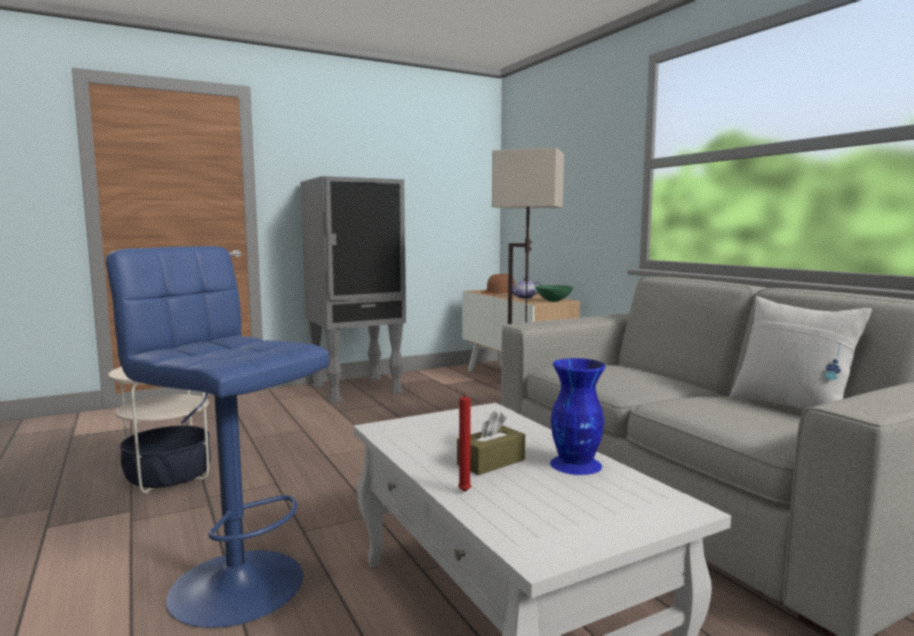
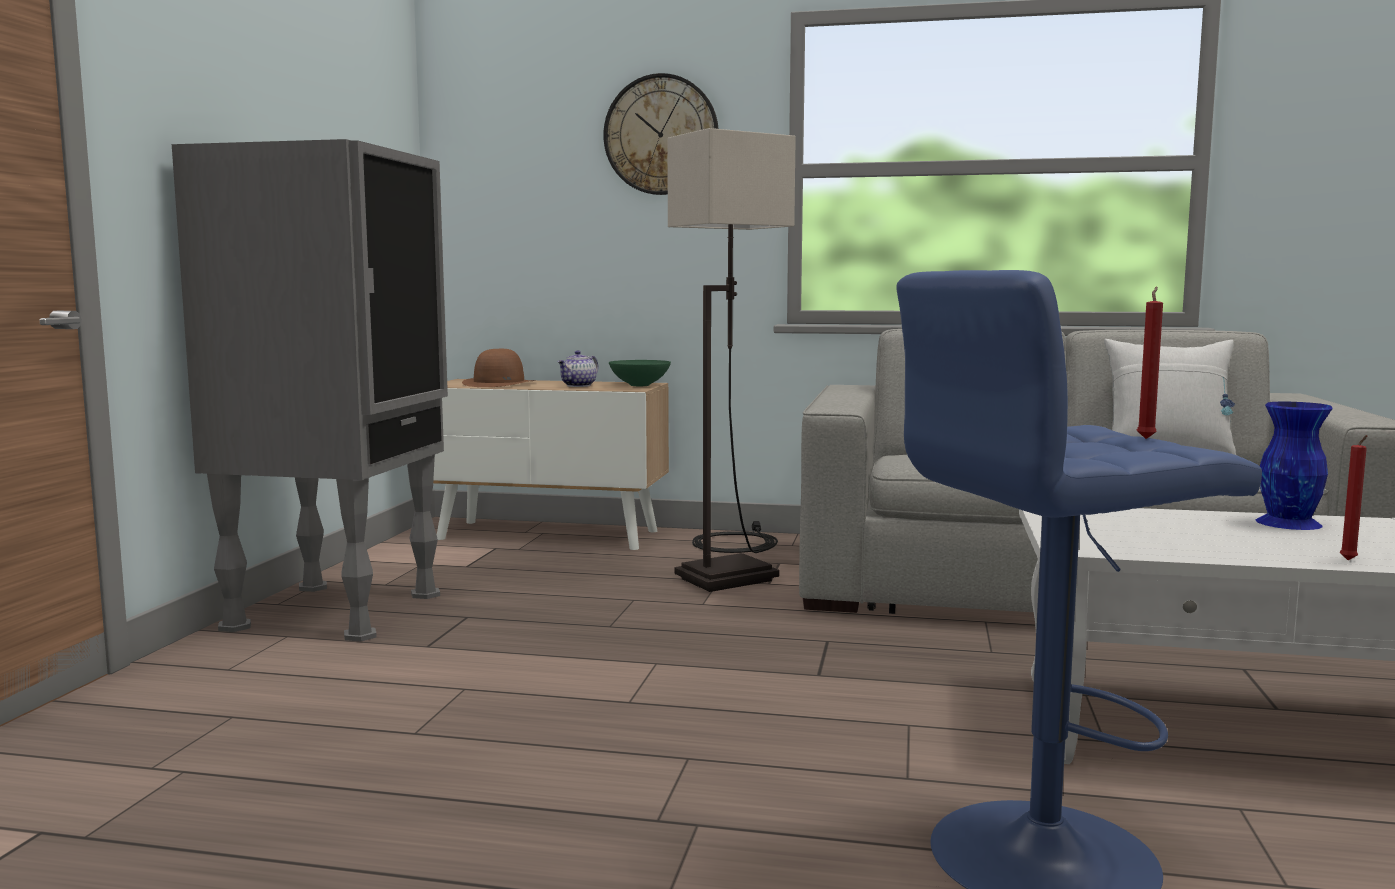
camera: 50 degrees left, 0 degrees up
(169, 478) = (493, 838): beige side table -> none
(259, 354) = (1146, 438): none -> red candle
(491, 462) = (1257, 539): brown tissue box -> none
(586, 147) = (661, 135): none -> wall clock

